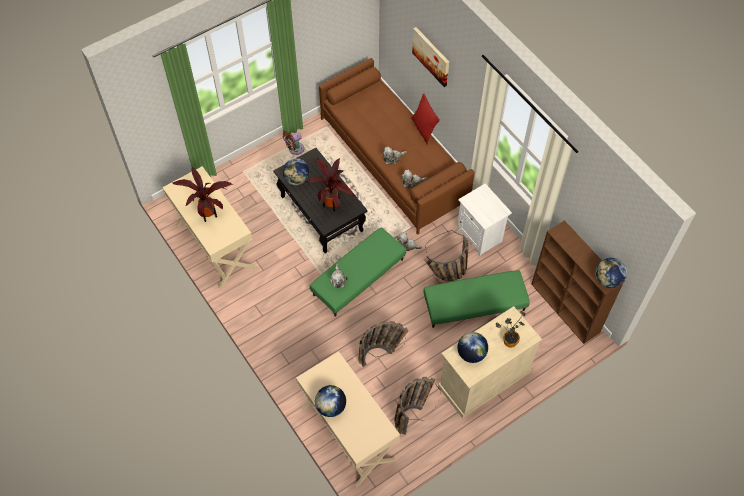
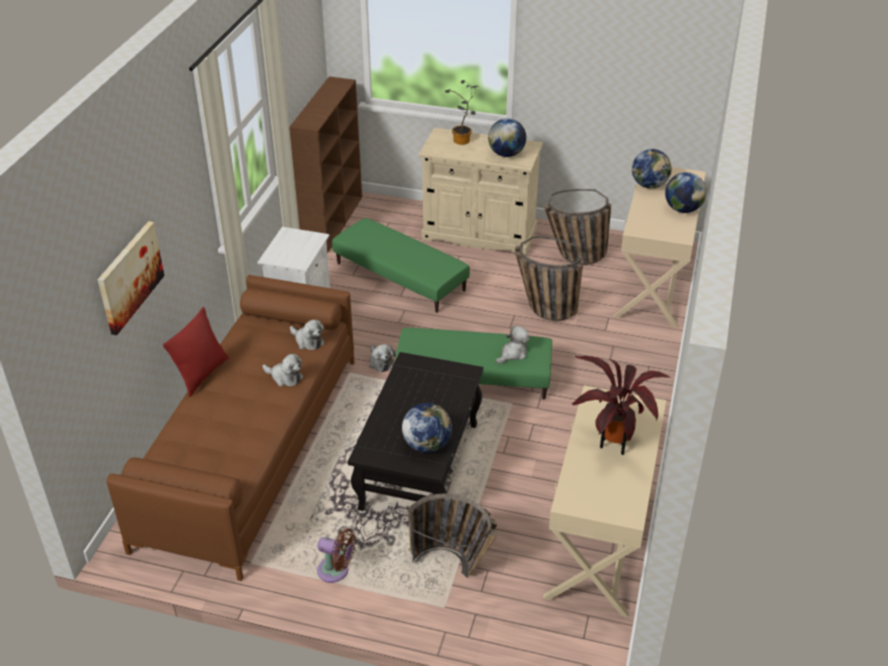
camera: 130 degrees left, 20 degrees down
(333, 204) = (426, 386): potted plant -> none
(445, 274) = (386, 313): basket -> basket (455, 566)
(607, 280) = (336, 83): globe -> globe (649, 185)

